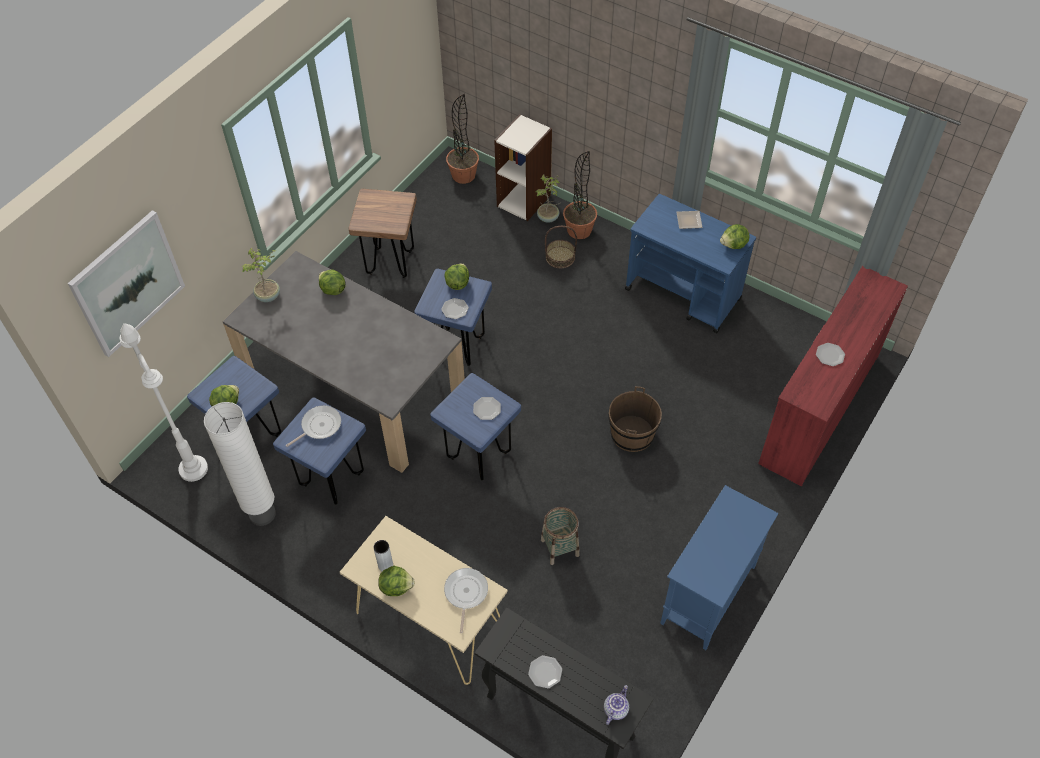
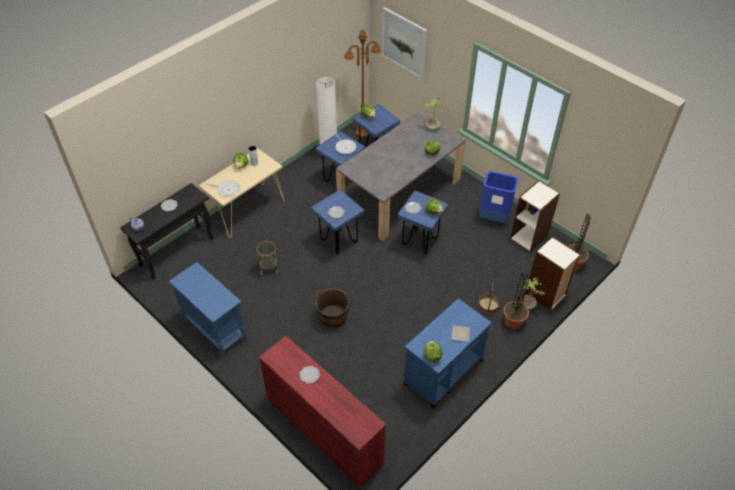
camera: 100 degrees right, 5 degrees down
(193, 469) = (363, 132): white floor lamp -> brown floor lamp
(390, 262) = (494, 218): brown stool -> blue trash can
(422, 221) = (529, 237): none -> bookcase

